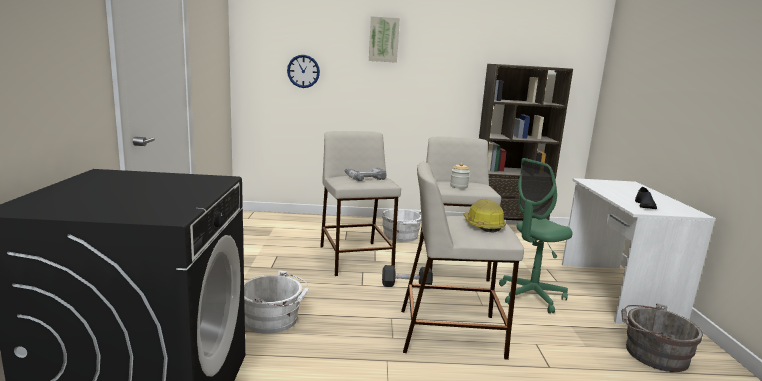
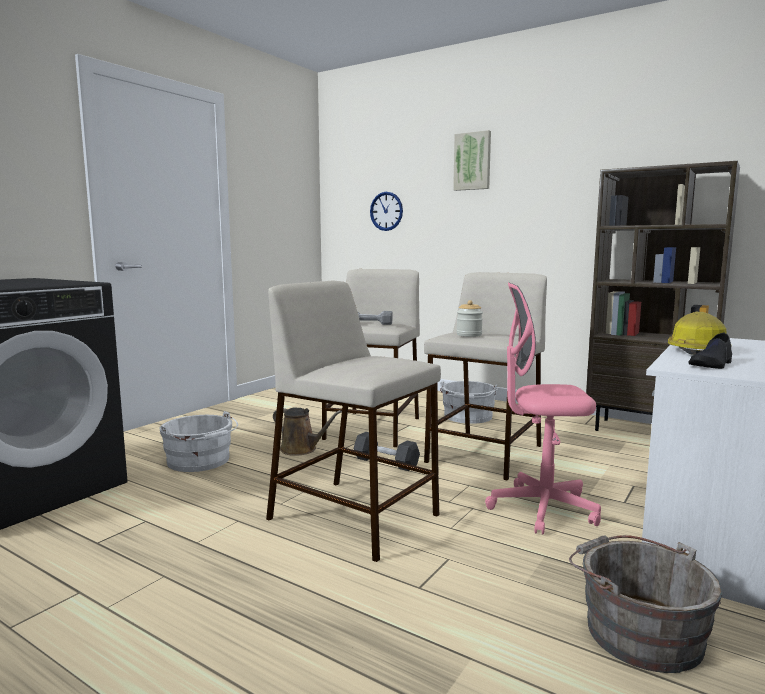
camera: 35 degrees right, 5 degrees down
(334, 288) = (301, 449): none -> brown watering can
(482, 225) = (374, 362): hard hat -> hard hat (695, 350)
(531, 296) = (542, 509): green office chair -> pink office chair

